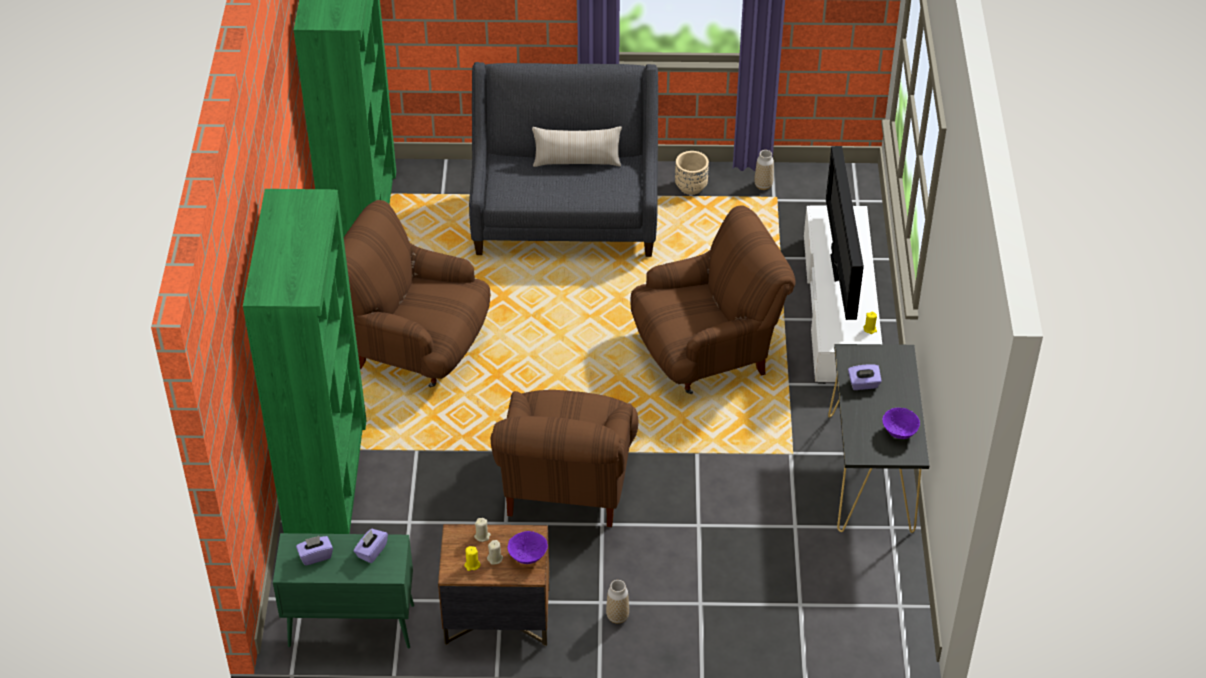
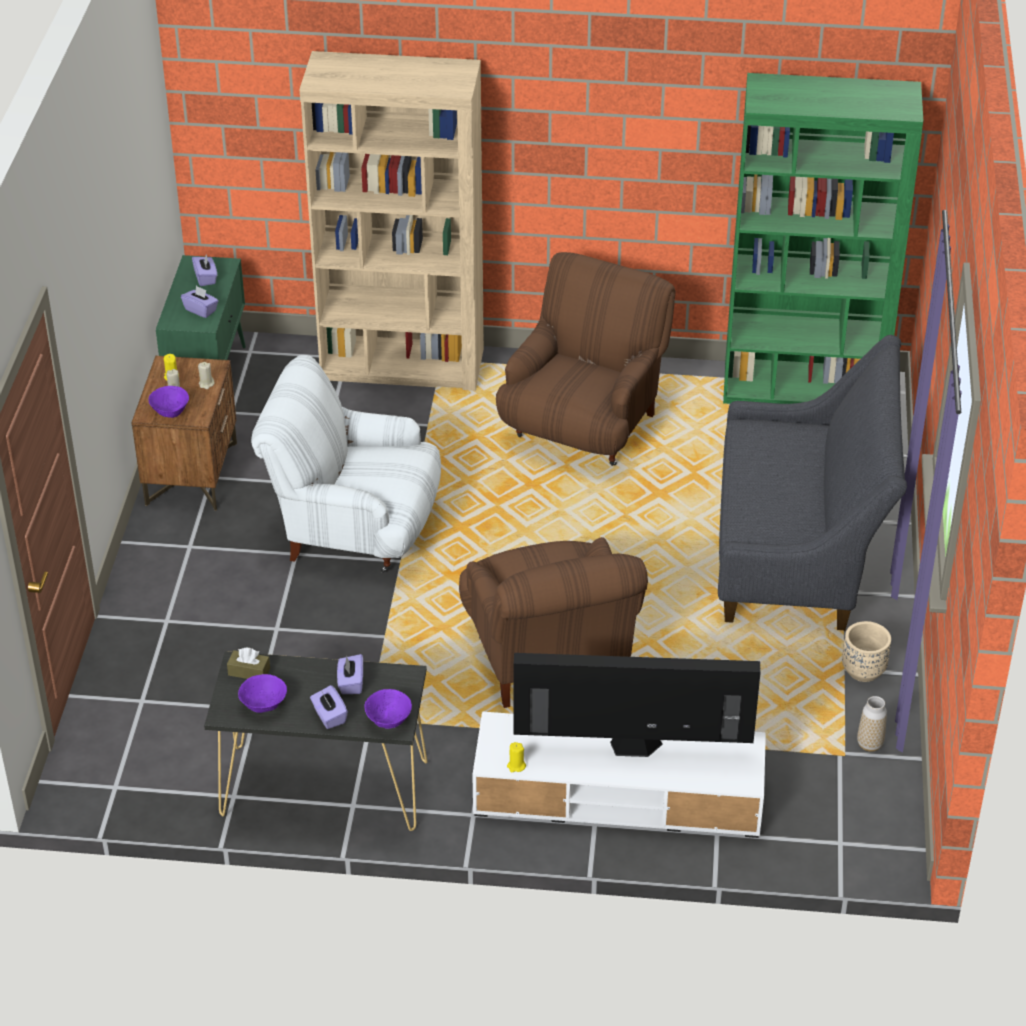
camera: 95 degrees right, 5 degrees down
(326, 476) = (403, 365): green bookcase -> beige bookcase
(566, 487) = (354, 530): brown armchair -> white armchair
(577, 162) = (814, 494): beige pillow -> none
(617, 616) = (167, 557): vase -> none
(865, 446) = (249, 671): none -> brown tissue box
(898, 359) = (388, 721): none -> purple bowl
(901, 393) = (329, 716): none -> purple tissue box

